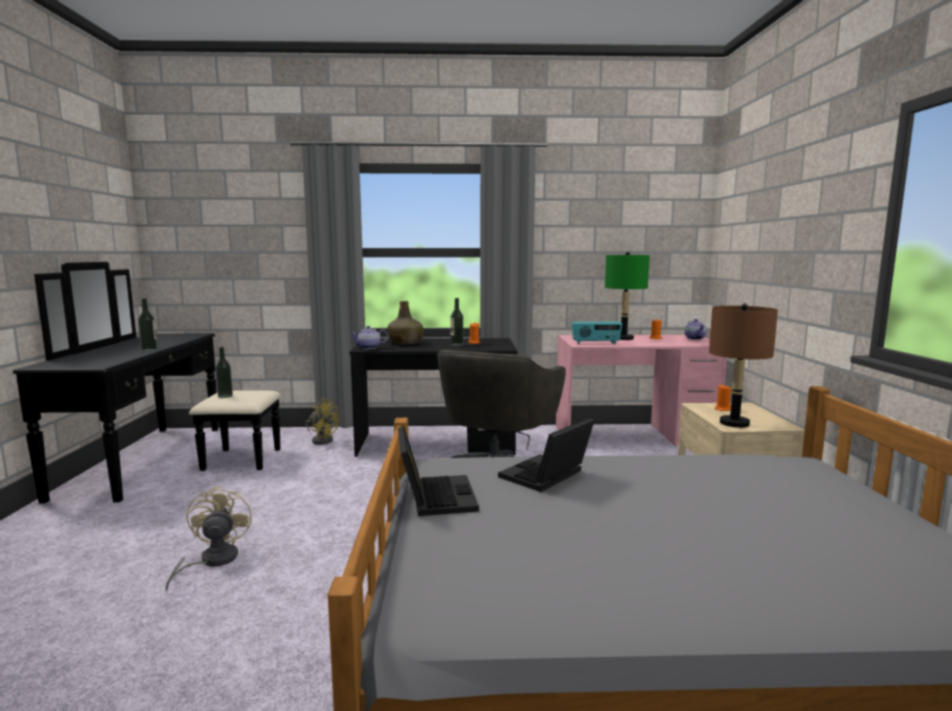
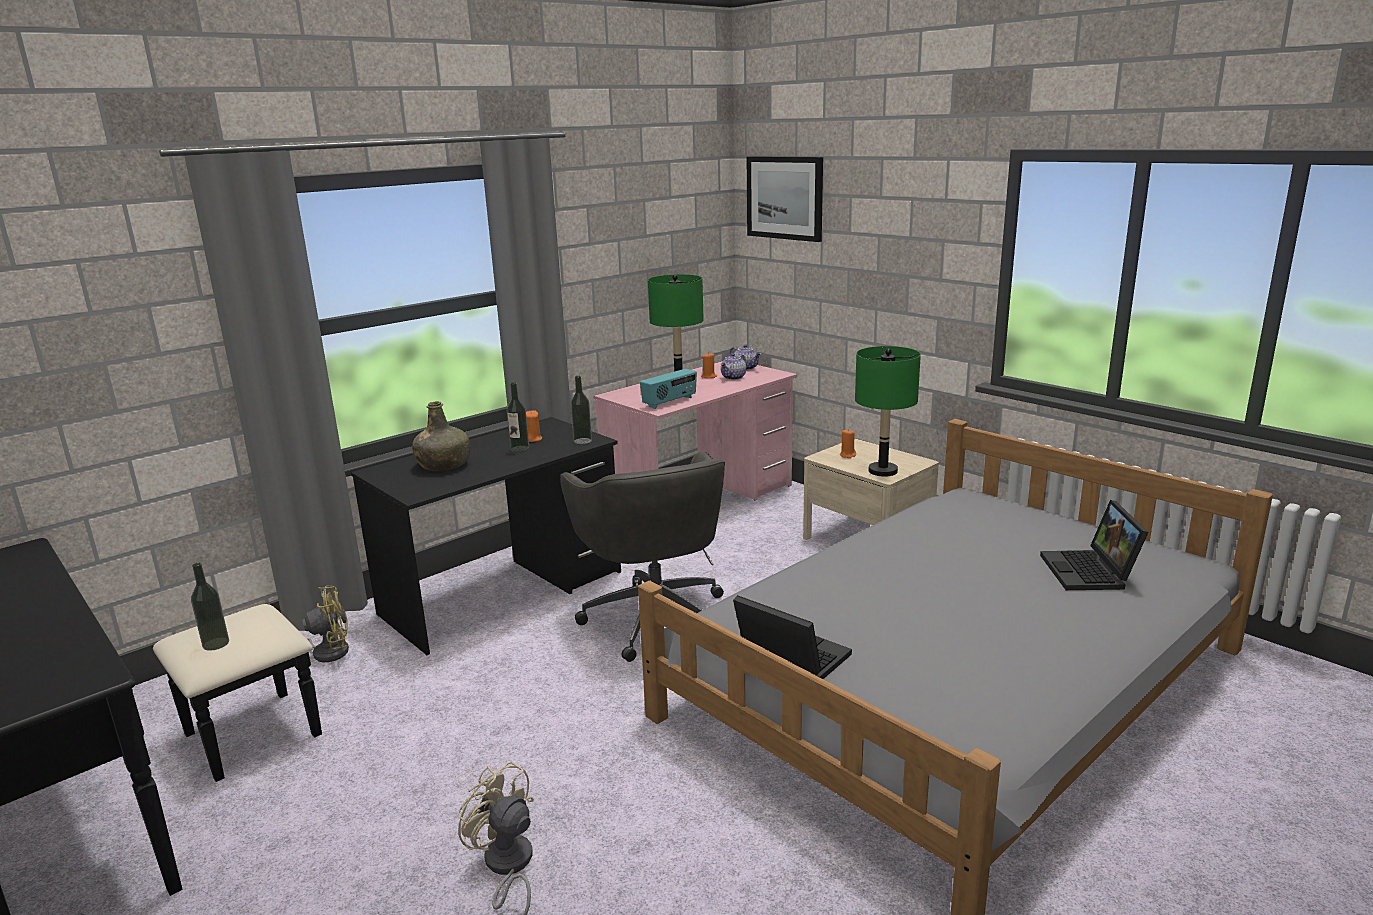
camera: 40 degrees left, 10 degrees up
(149, 350) = (62, 616): bottle -> bottle (582, 441)
(369, 348) = (417, 490): teapot -> teapot (734, 378)
(545, 477) = (834, 593): laptop -> laptop (1091, 572)
(734, 423) = (883, 471): brown table lamp -> green table lamp
(740, 197) = (785, 198): none -> picture

